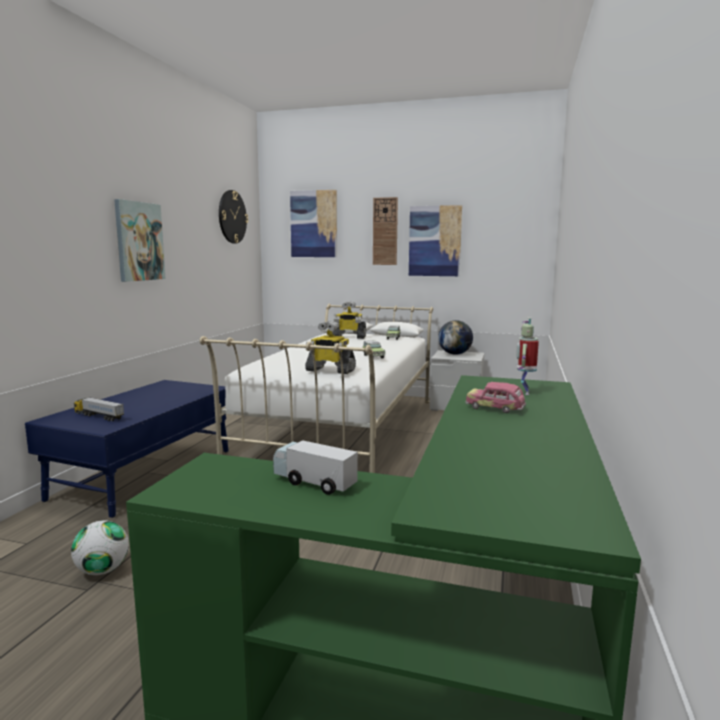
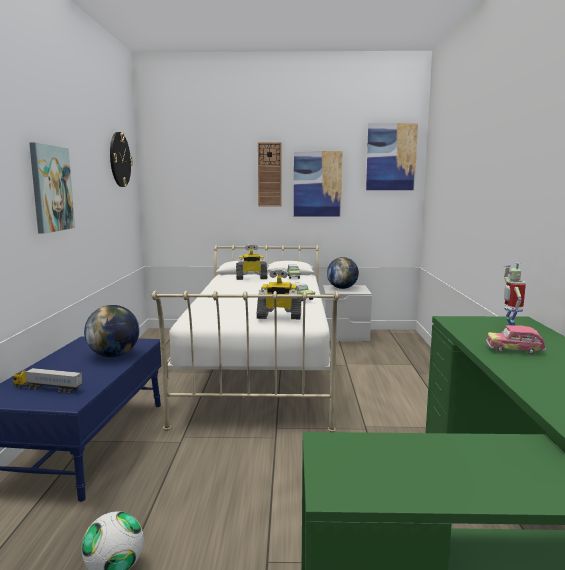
camera: 15 degrees left, 0 degrees up
(176, 396) = (114, 355): none -> globe
(314, 224) = (197, 167): picture -> picture (391, 157)
(314, 482) = (460, 453): toy truck -> none

